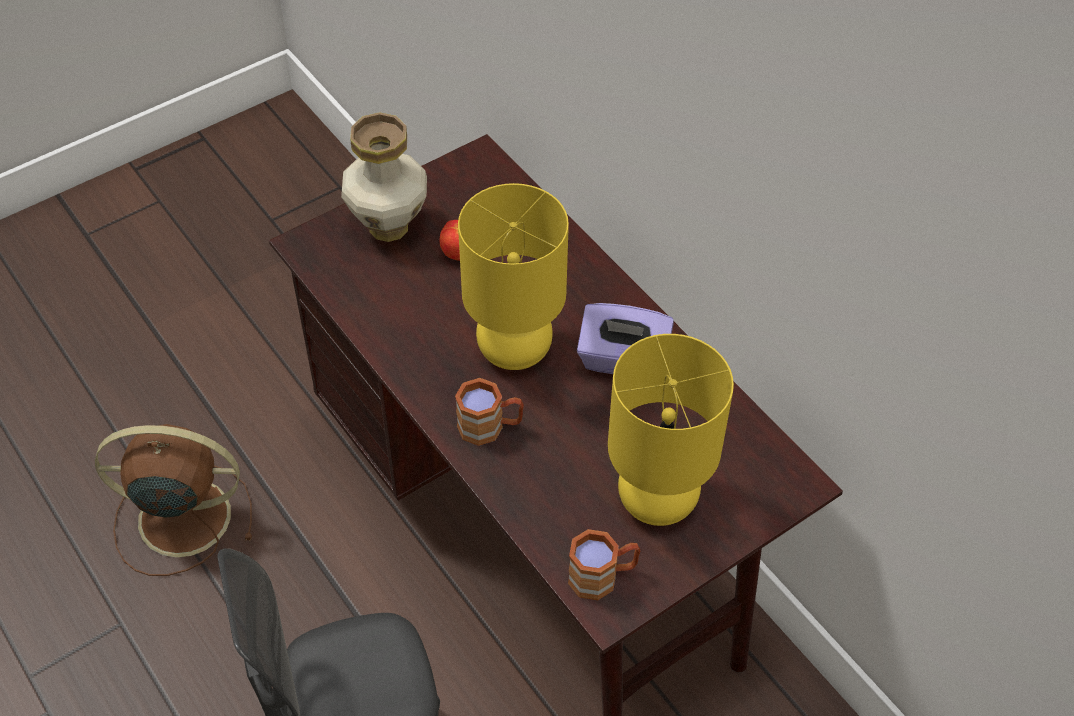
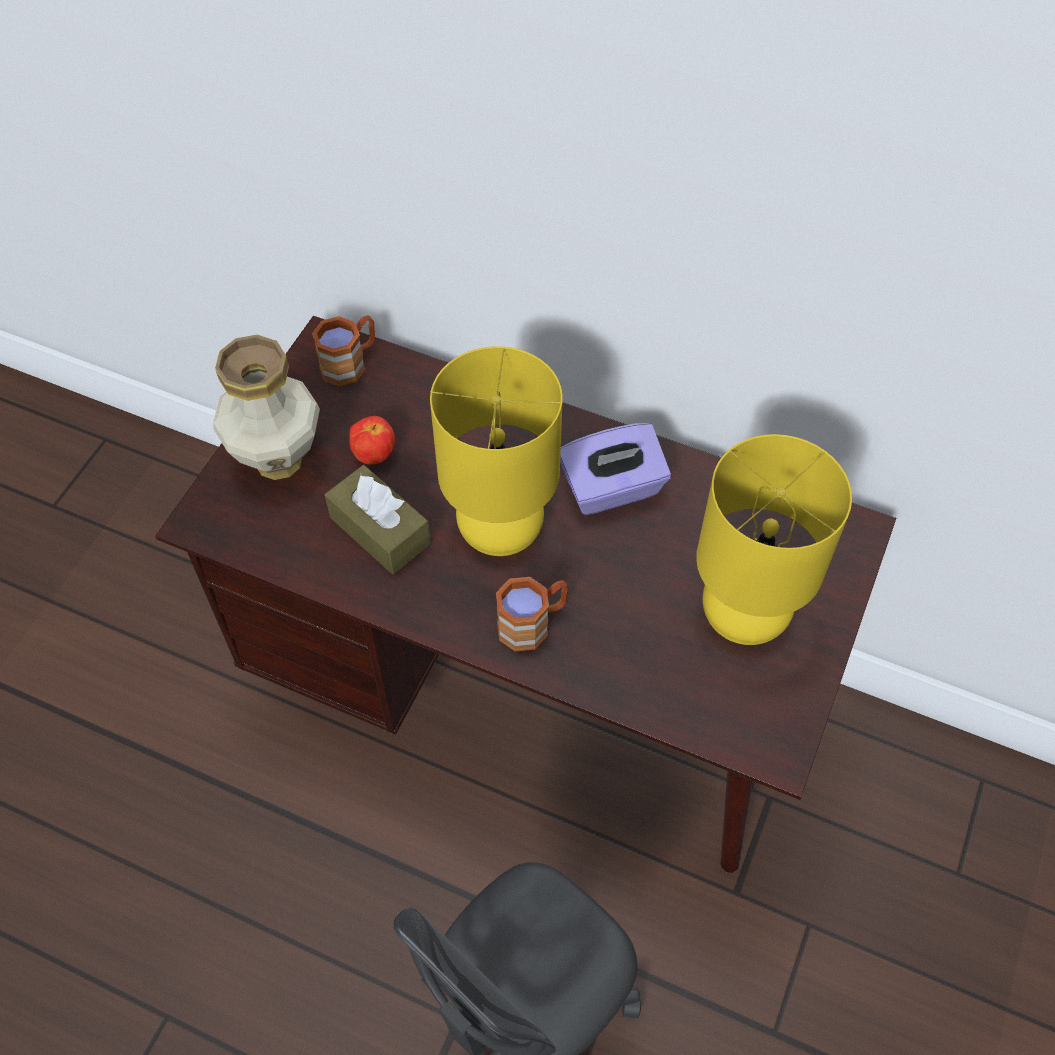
camera: 30 degrees left, 5 degrees up
(180, 517) = (157, 868): brown fan -> none
(426, 309) = (380, 530): none -> brown tissue box
(602, 576) = (748, 720): brown mug -> brown mug (350, 363)

